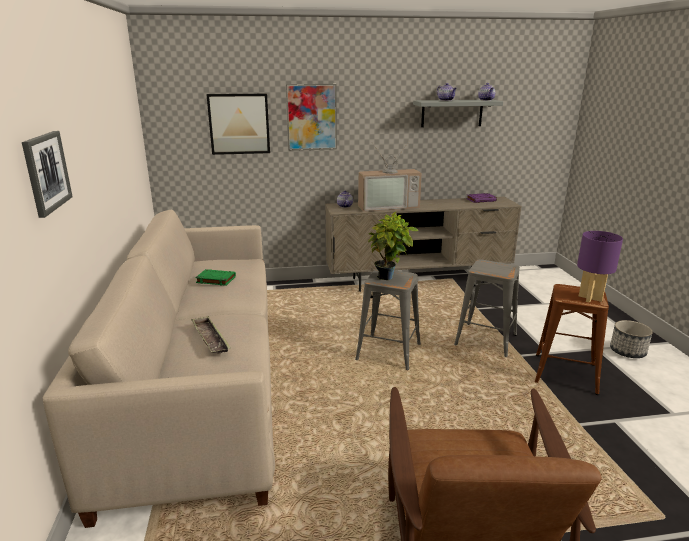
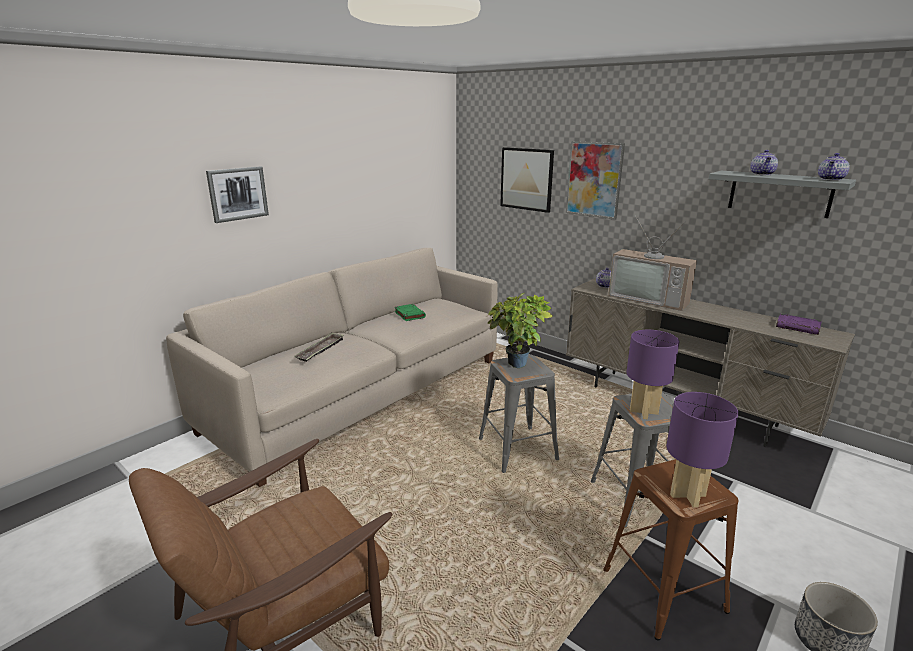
camera: 50 degrees right, 0 degrees up
(496, 272) = (643, 411): none -> purple table lamp

